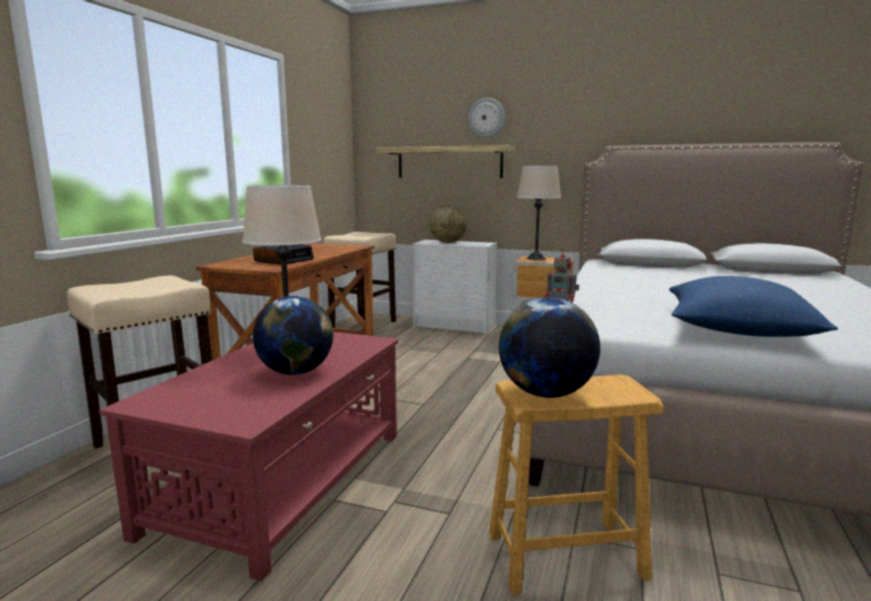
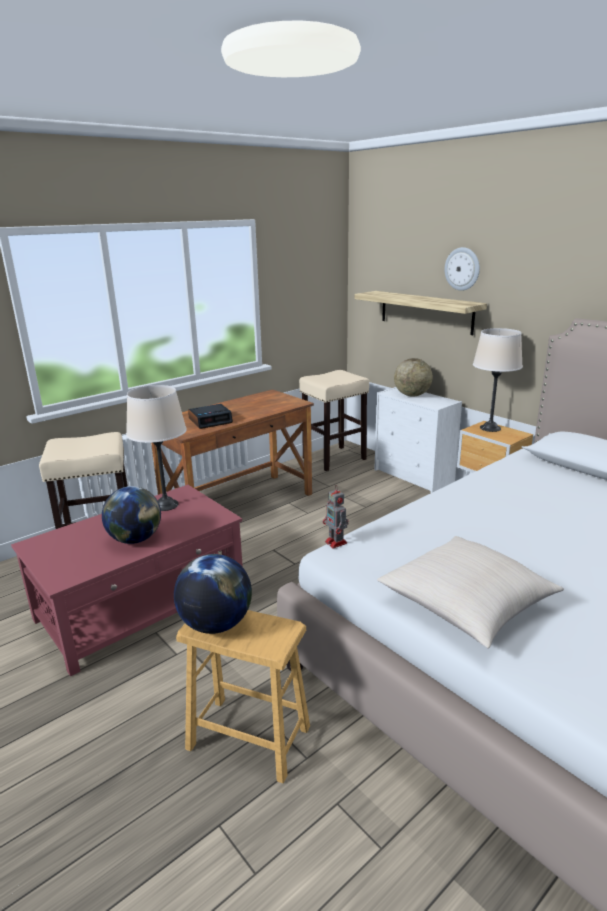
camera: 30 degrees right, 10 degrees up
(737, 330) = (466, 604): blue pillow -> beige pillow

